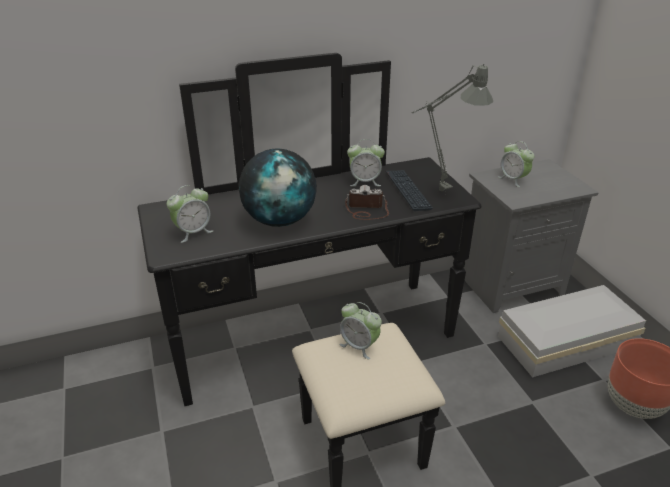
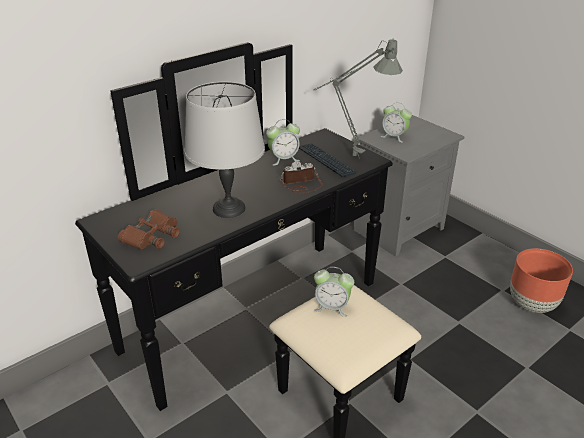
camera: 20 degrees left, 0 degrees up
(193, 232) = (152, 236): alarm clock -> brown binoculars
(280, 220) = (229, 208): globe -> grey table lamp
(563, 341) = (459, 266): white storage box -> none

